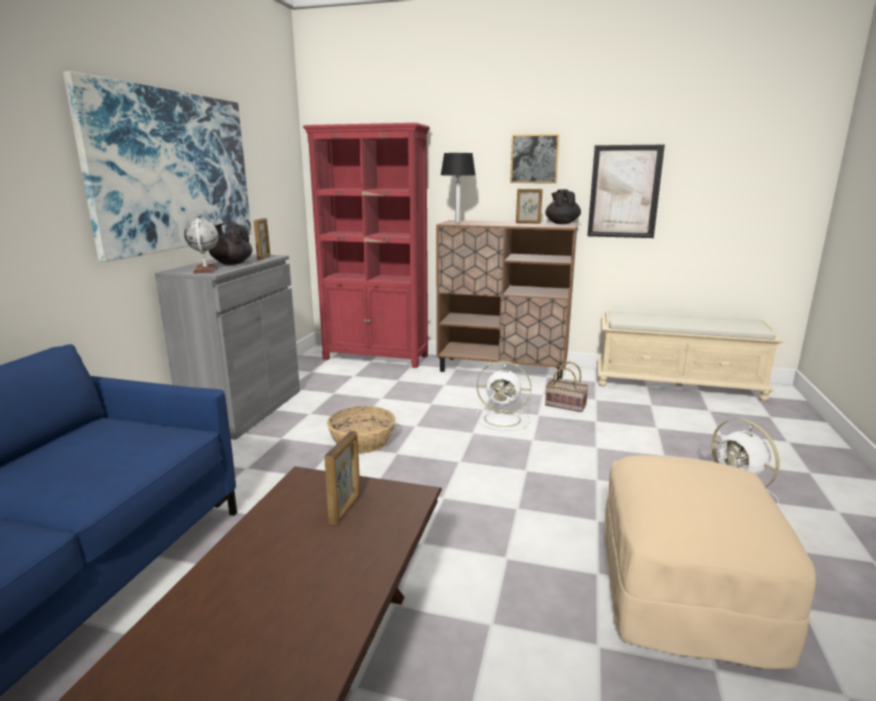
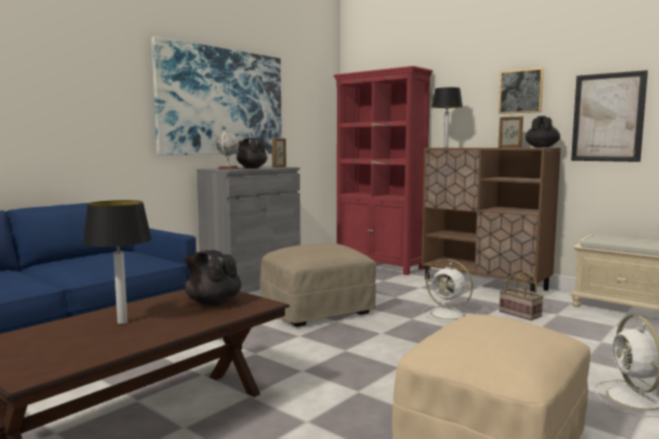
camera: 25 degrees right, 10 degrees down
(260, 590) = (121, 322): none -> table lamp
(345, 509) = (213, 303): picture frame -> black teapot
(362, 442) = (317, 311): basket -> beige ottoman

